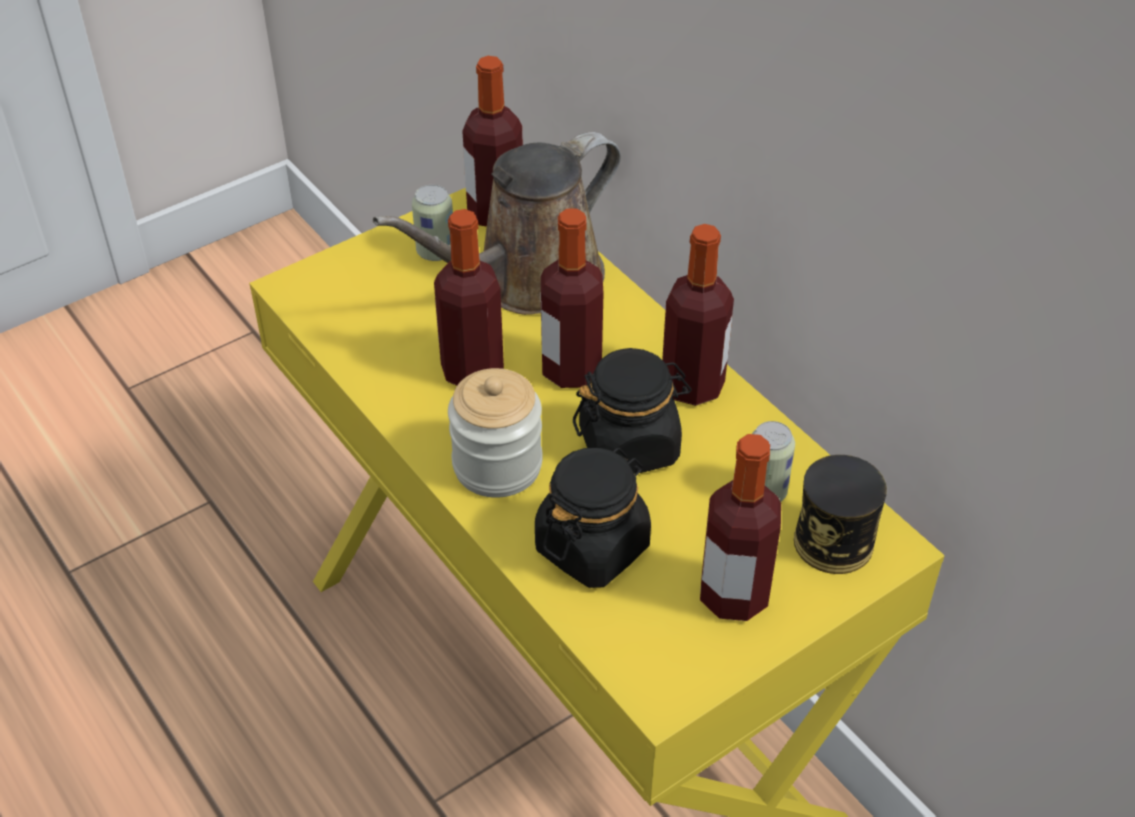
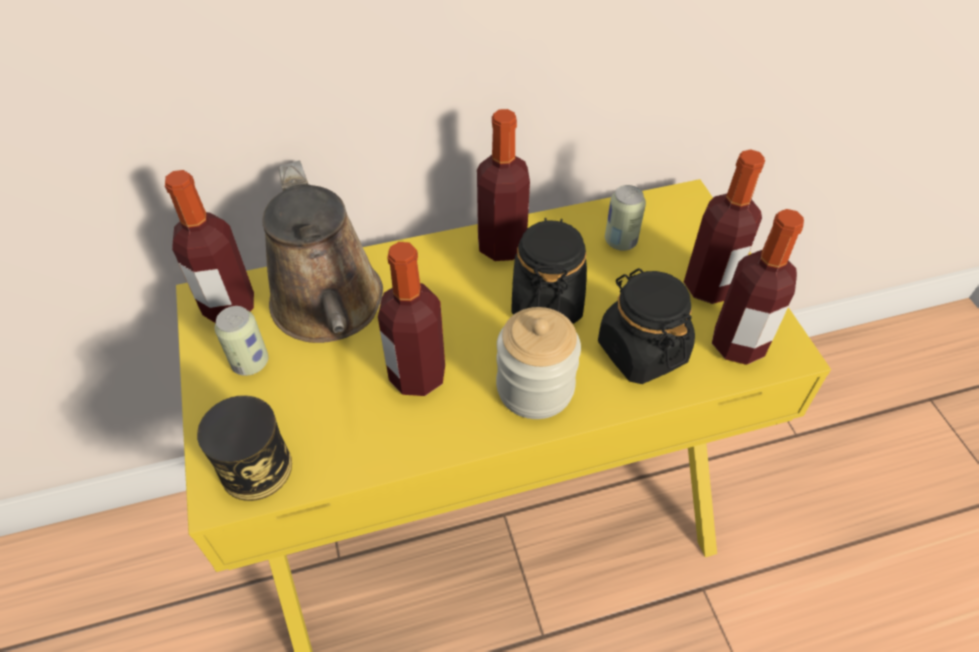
camera: 70 degrees left, 5 degrees up
(571, 369) = (450, 310): bottle -> bottle (738, 344)
(833, 542) = (675, 223): can -> can (256, 467)

